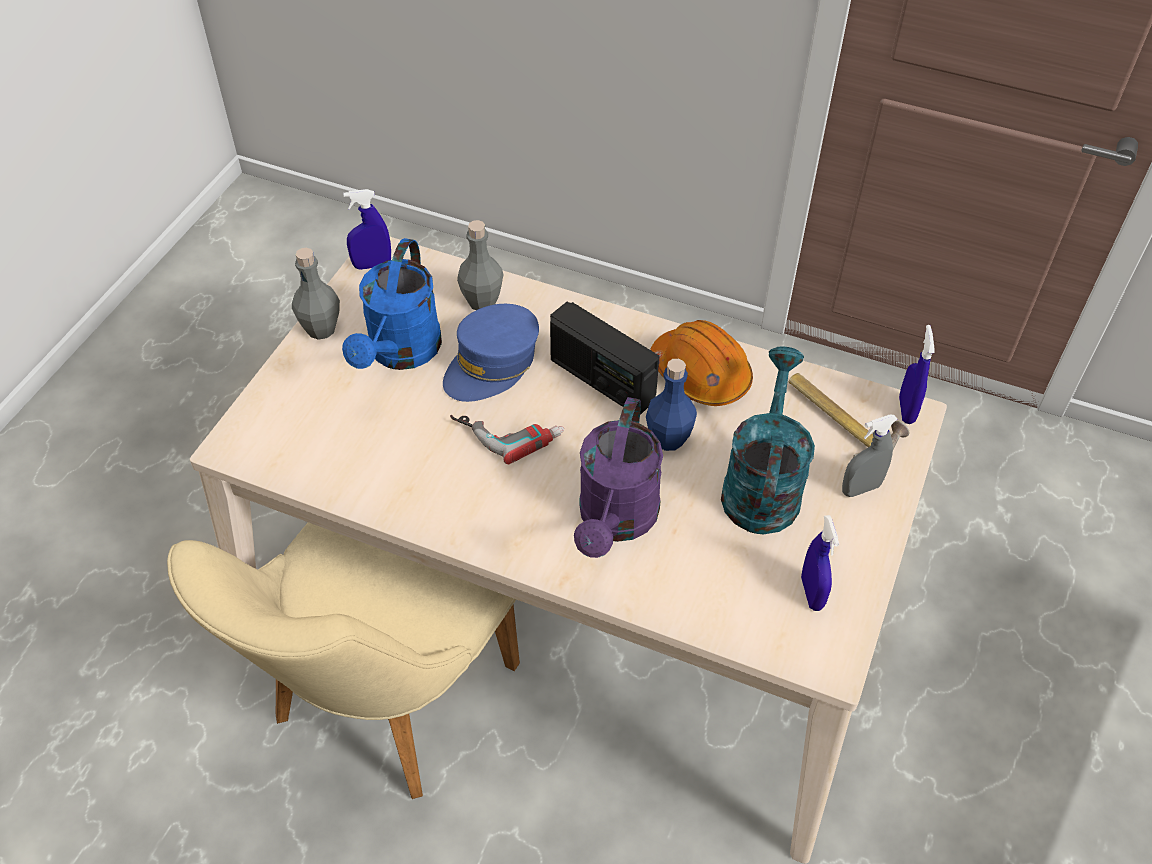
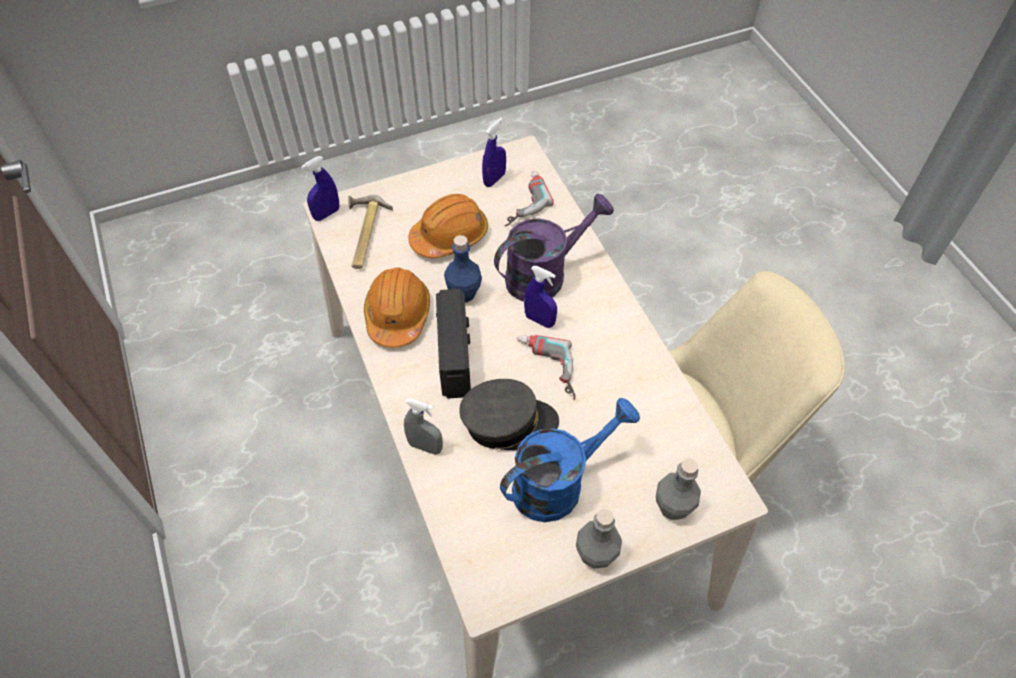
camera: 135 degrees left, 5 degrees up
(372, 265) = (504, 591): blue spray bottle -> blue spray bottle (539, 320)
(482, 301) = (461, 481): grey bottle -> grey bottle (672, 507)
(492, 364) = (508, 423): blue cap -> grey cap
(745, 589) = (521, 201): none -> power drill
(762, 485) = (449, 236): turquoise watering can -> orange hard hat
(860, 488) = (407, 199): grey spray bottle -> grey spray bottle (425, 446)

